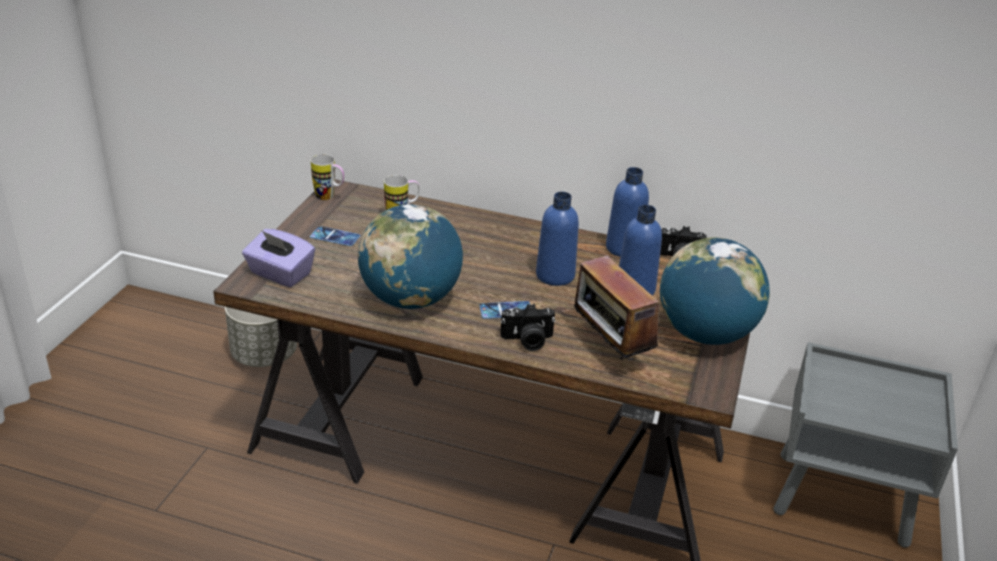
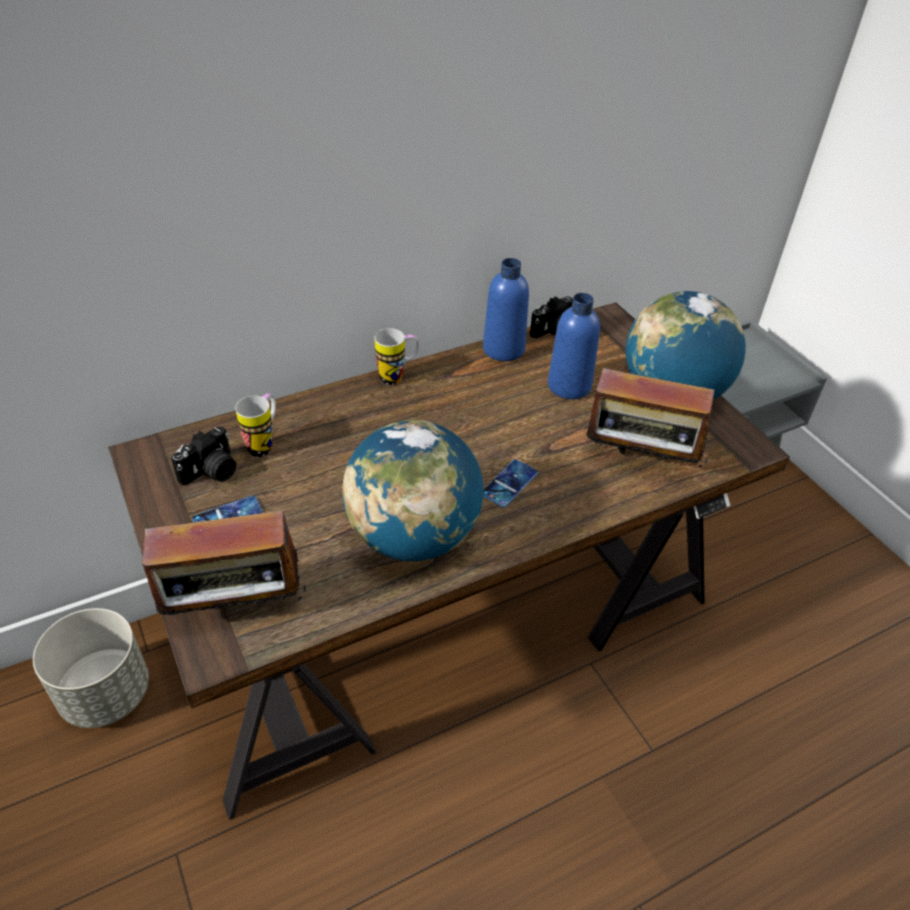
camera: 45 degrees left, 10 degrees up
(280, 274) = (235, 610): purple tissue box -> radio
(329, 197) = (148, 471): mug -> mug (398, 377)
(527, 341) = (571, 502): camera -> camera (211, 472)
(555, 275) = (493, 415): blue bottle -> none

